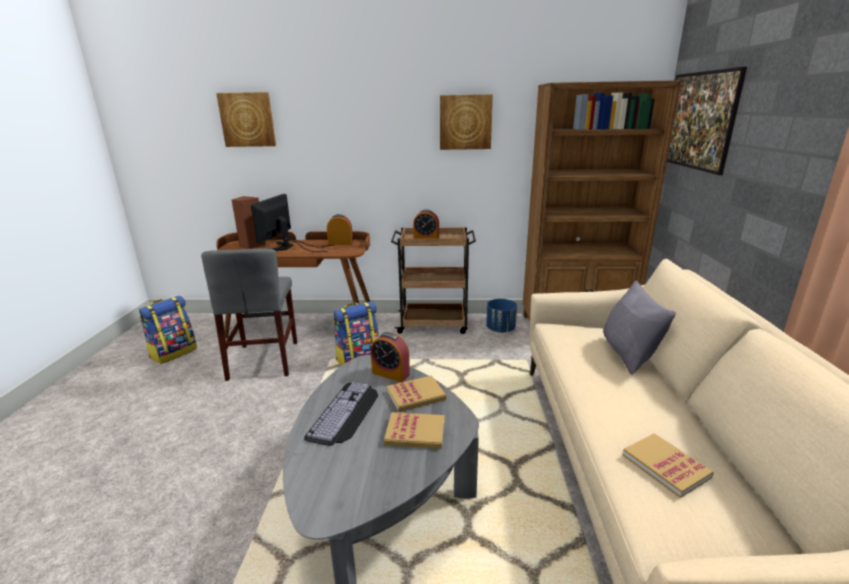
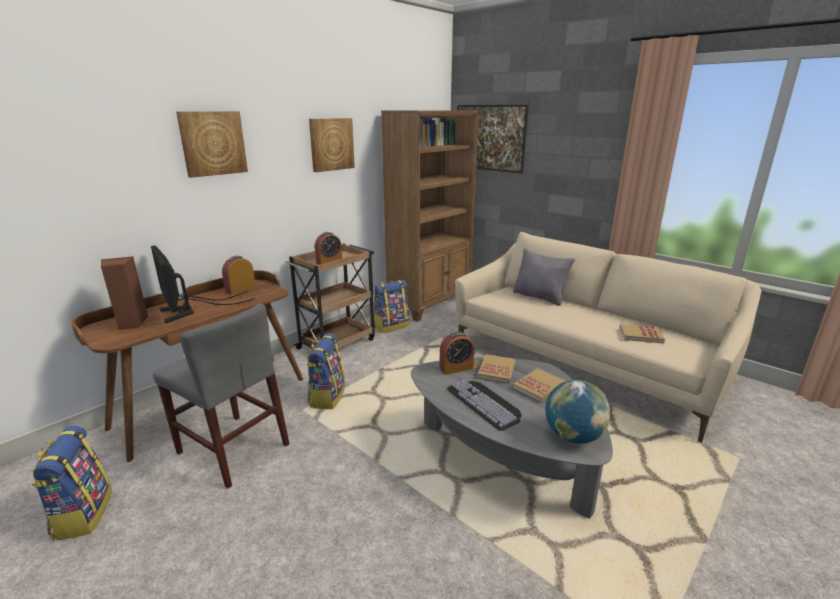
camera: 50 degrees left, 0 degrees up
(247, 120) = (81, 152): picture -> picture (213, 143)
(336, 492) = (573, 436): none -> globe
(501, 329) = (391, 326): blue planter -> backpack

